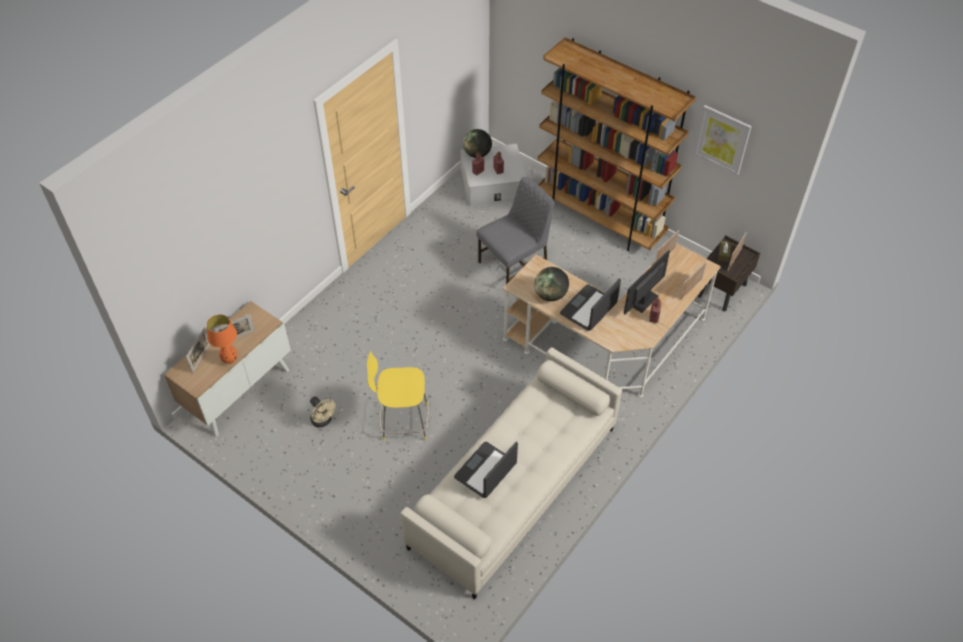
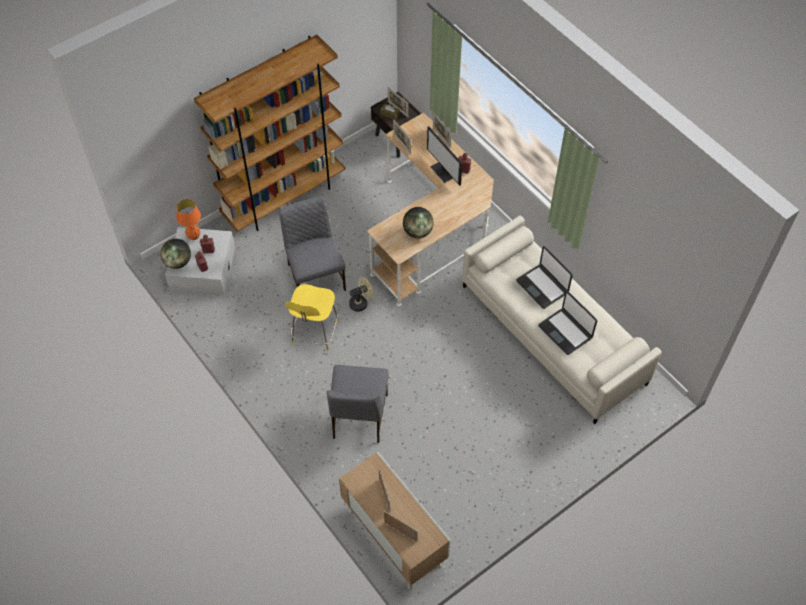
camera: 75 degrees left, 5 degrees up
(230, 360) = (411, 505): orange table lamp -> orange table lamp (194, 237)
(323, 421) = (448, 467): beige fan -> beige fan (361, 303)
(363, 336) = (358, 417): none -> grey chair
(403, 422) = (467, 402): yellow chair -> yellow chair (315, 334)
(589, 309) = (441, 209): laptop -> laptop (542, 286)
(722, 139) = (341, 45): picture -> none

